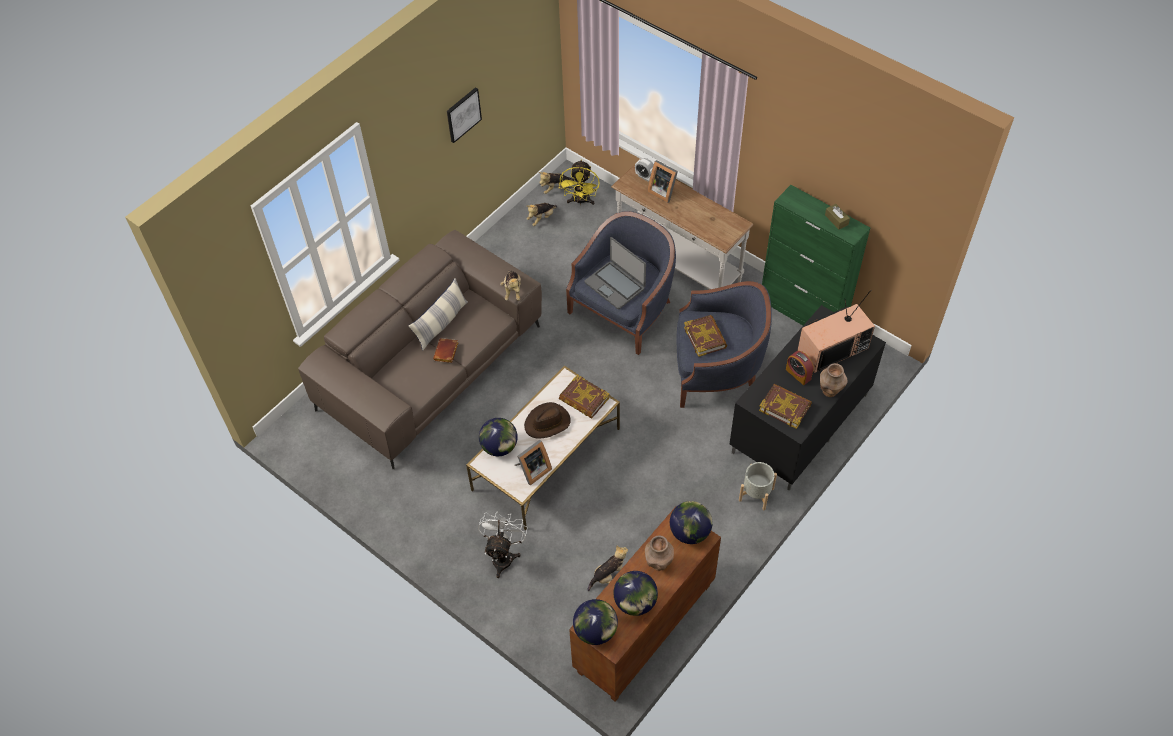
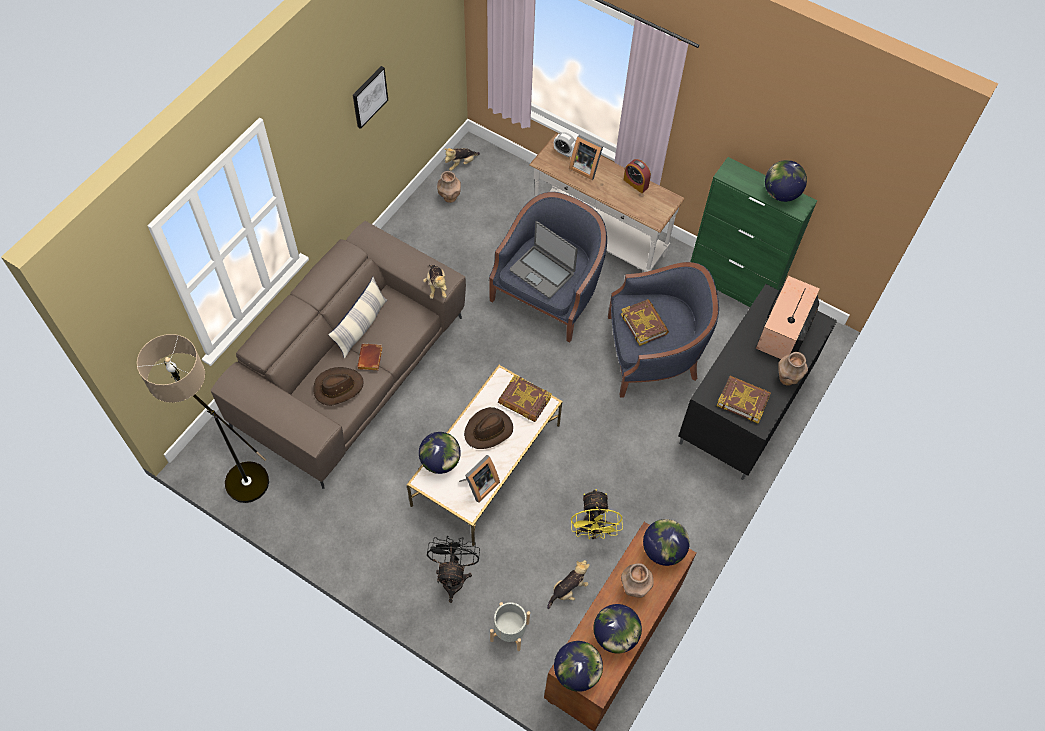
camera: 10 degrees left, 5 degrees up
(313, 450) = (233, 473): none -> floor lamp
(413, 375) = (338, 387): none -> brown hat
(503, 555) = (453, 576): white fan -> black fan
(541, 218) = (449, 198): plush toy -> brown vase
(580, 201) = (488, 177): yellow fan -> yellow fan (592, 530)
(756, 494) = (710, 487): grey planter -> grey planter (509, 631)
(798, 374) = (752, 362): alarm clock -> alarm clock (636, 183)
(832, 348) = (784, 331): television -> television turned 150 degrees clockwise
(836, 220) = (781, 194): brown tissue box -> globe

